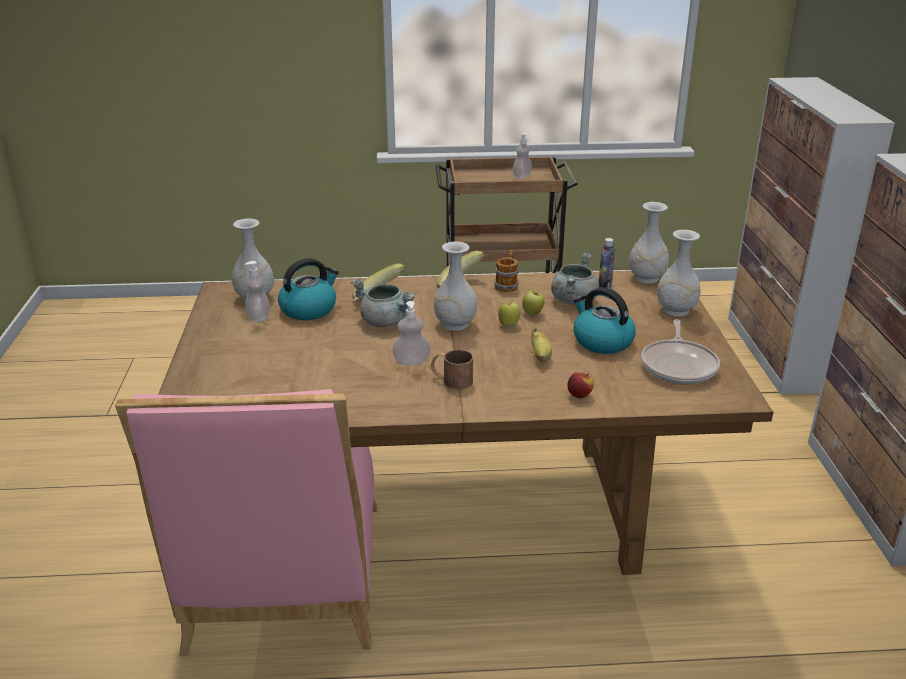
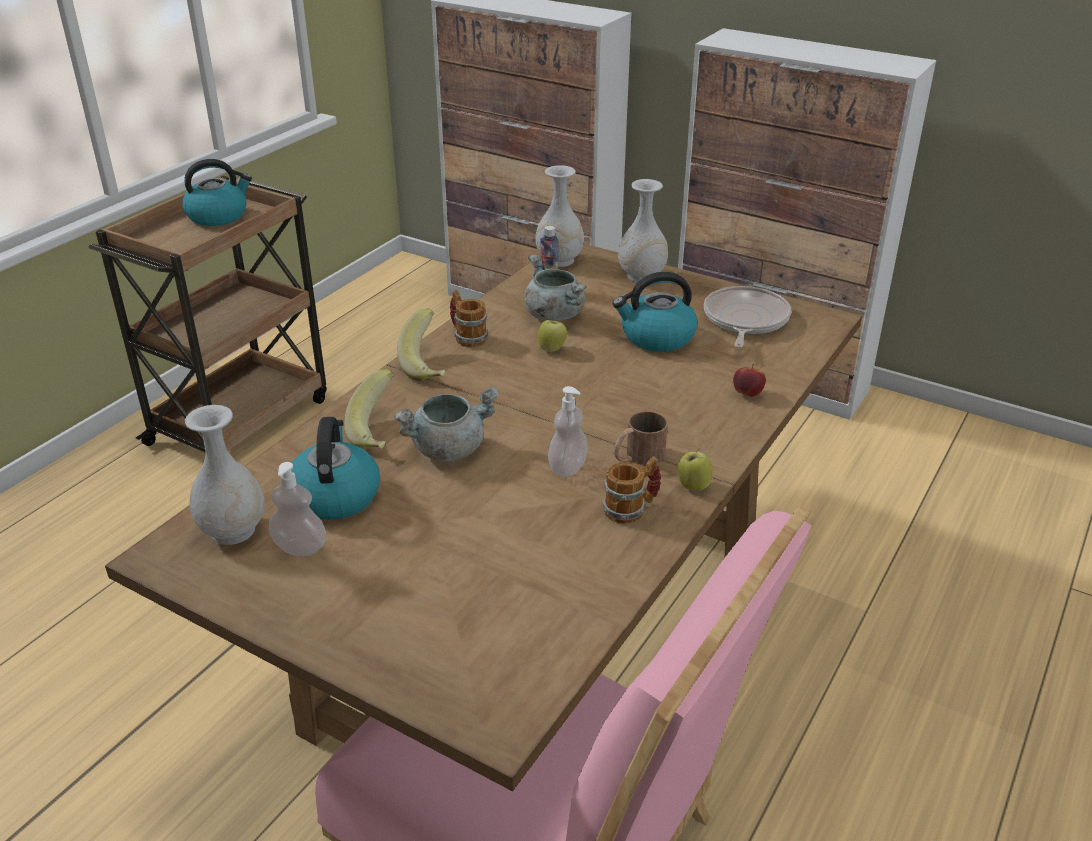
camera: 55 degrees left, 5 degrees up
(395, 395) = (631, 508): none -> mug
(455, 324) = (514, 404): white vase -> none
(508, 325) = (558, 373): apple -> apple (693, 486)
(522, 176) = (218, 216): soap dispenser -> kettle
(541, 357) = (649, 383): banana -> none
(679, 365) = (744, 320): frying pan -> frying pan turned 120 degrees counterclockwise

